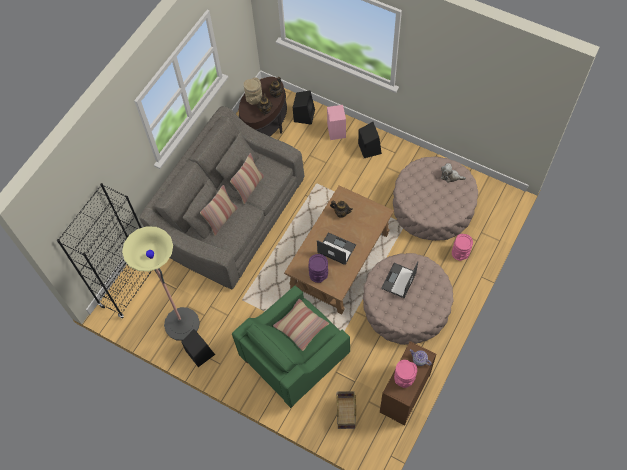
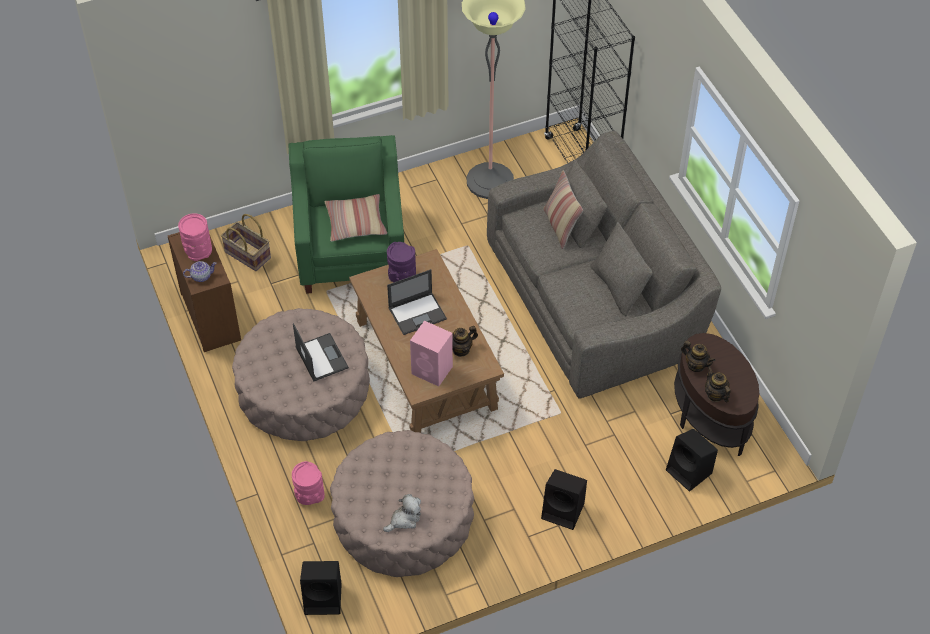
camera: 125 degrees right, 10 degrees down
(199, 352) = (441, 178): black speaker -> black speaker (324, 598)
(249, 187) = (582, 277): pillow -> none
(254, 99) = (726, 365): beige vase -> none
(336, 131) = (628, 491): pink speaker -> pink speaker (433, 370)

